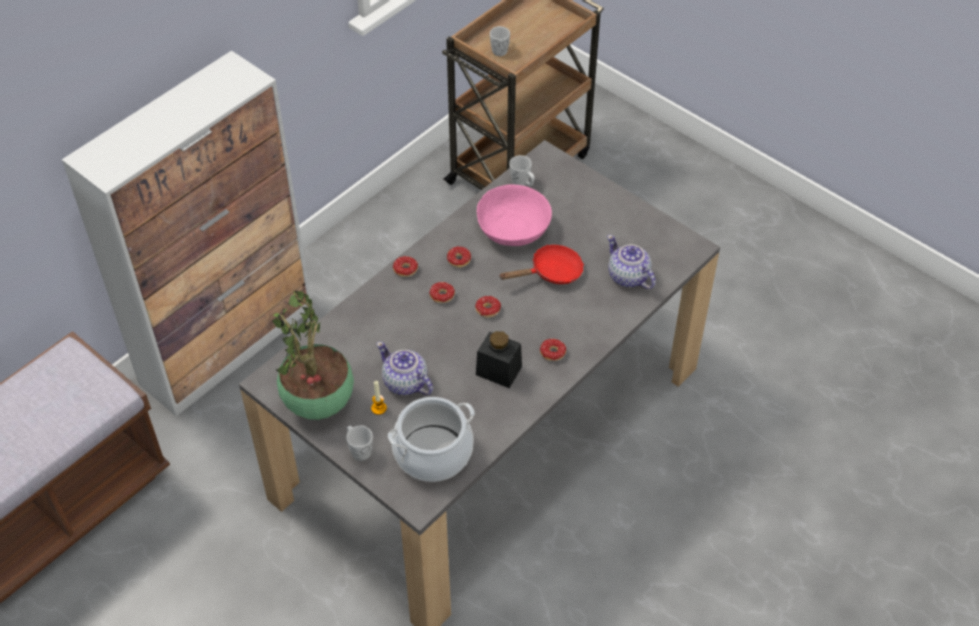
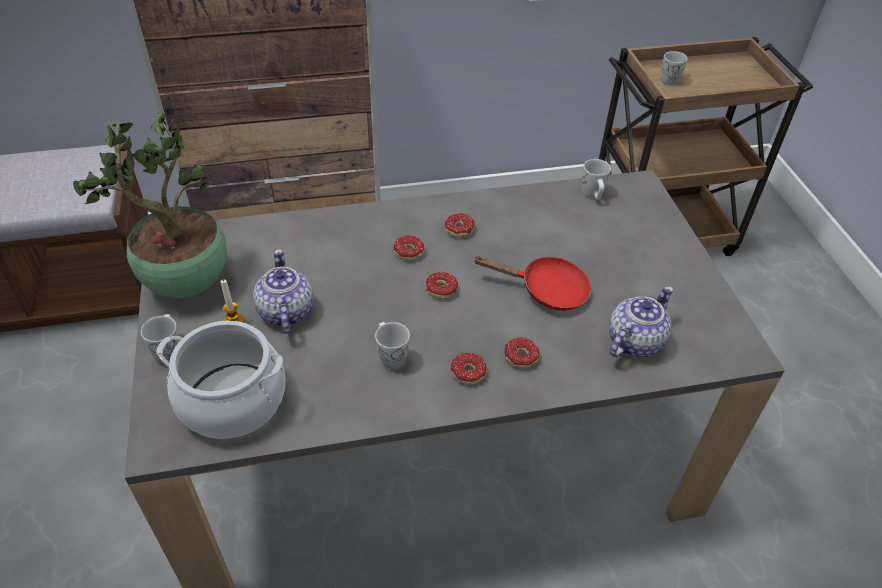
camera: 35 degrees right, 5 degrees down
(405, 273) = (395, 215): donut -> donut (517, 361)
(498, 370) = (390, 356): black jar -> white mug
(514, 229) = (544, 230): pink bowl -> none
(628, 277) = (634, 341): teapot -> teapot turned 45 degrees clockwise

